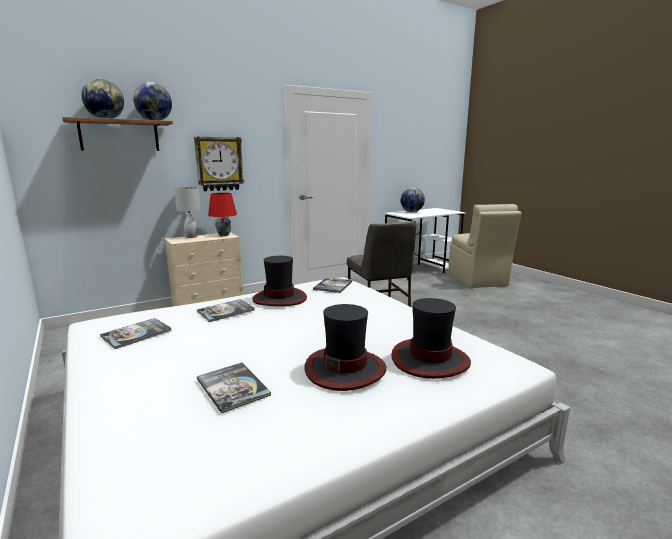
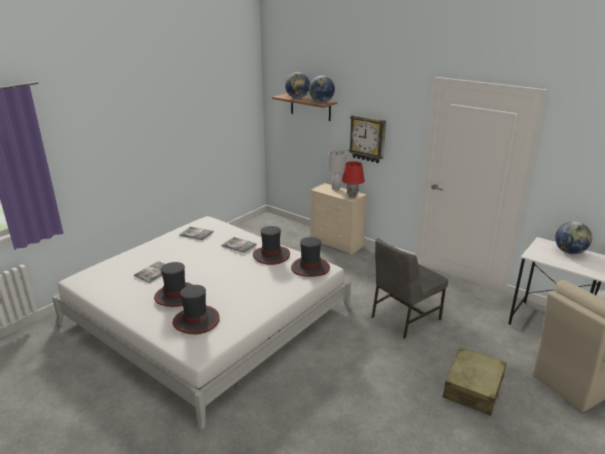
camera: 70 degrees right, 10 degrees up
(333, 286) = (310, 268): book -> hat
(483, 306) = (473, 388): none -> beige suitcase

